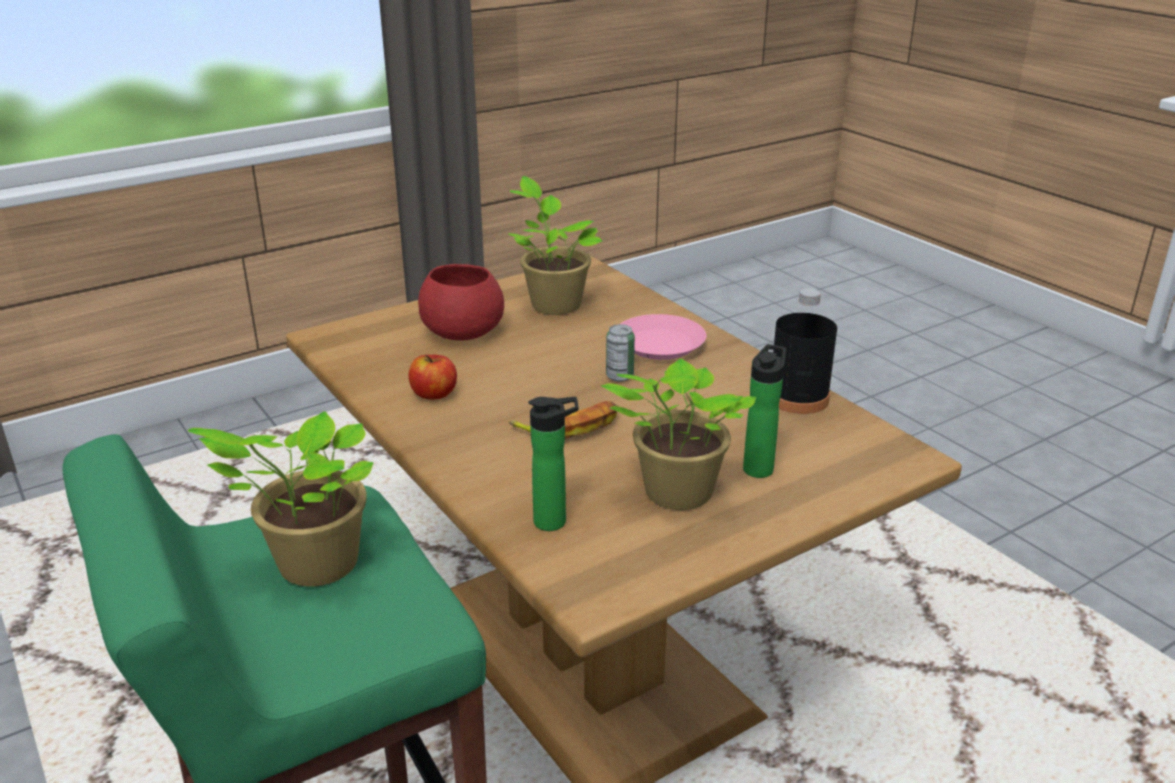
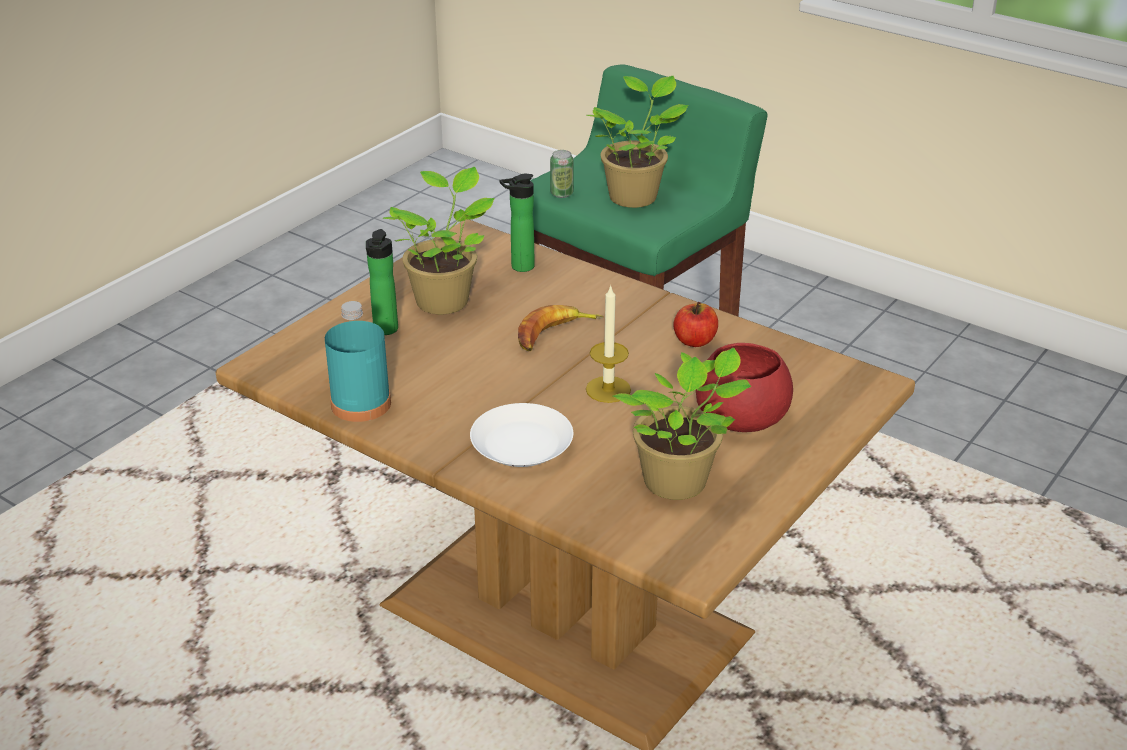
camera: 160 degrees right, 5 degrees up
(555, 369) = (608, 389): none -> candle
(619, 376) = (541, 394): can -> can (561, 194)
(659, 344) = (522, 444): pink plate -> white plate
(798, 398) = (361, 404): black bottle -> turquoise bottle

